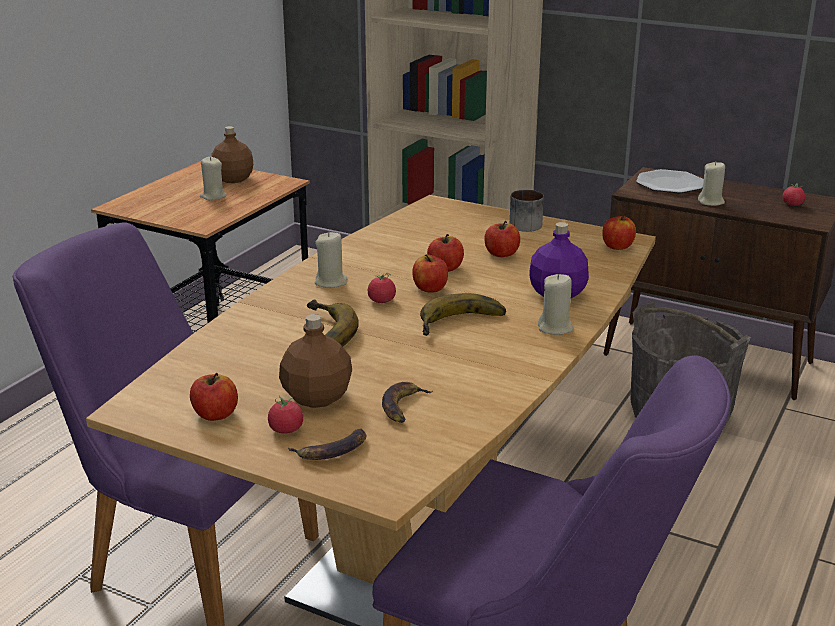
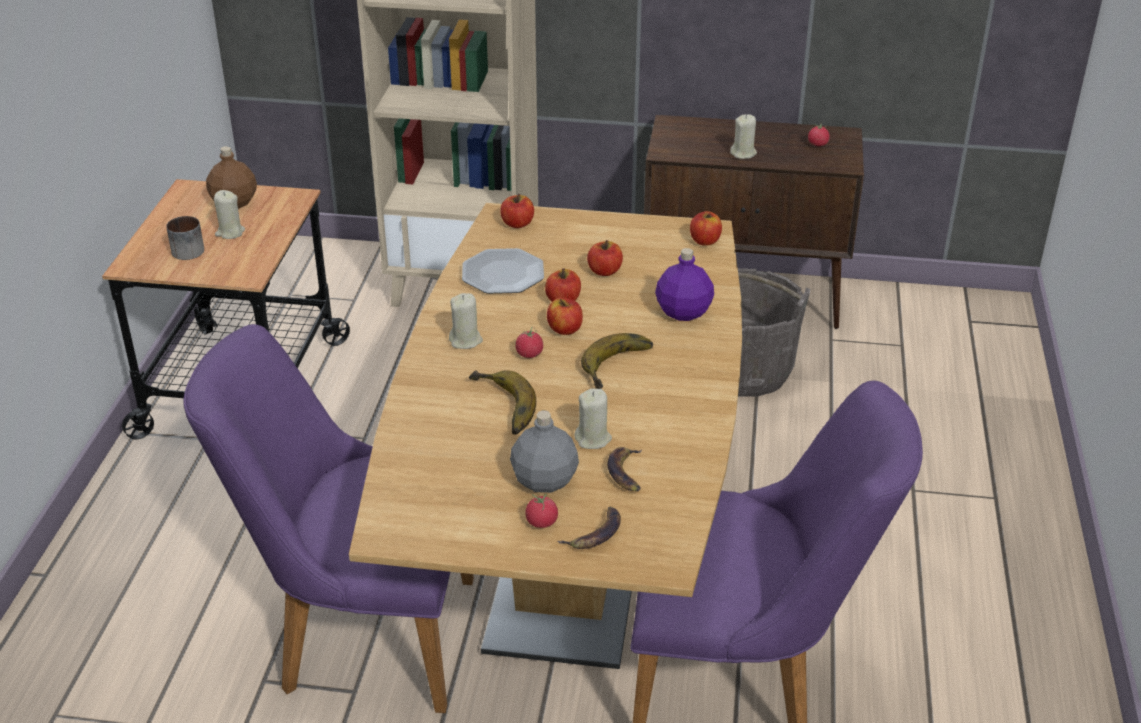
camera: 20 degrees left, 10 degrees up
(215, 414) = (467, 521): apple -> apple (517, 224)
(315, 397) = (543, 481): brown bottle -> grey bottle
(522, 224) = (601, 227): mug -> mug (184, 250)
(555, 328) = (704, 353): beige candle -> beige candle (593, 439)
(669, 184) = (693, 135): plate -> plate (503, 274)

